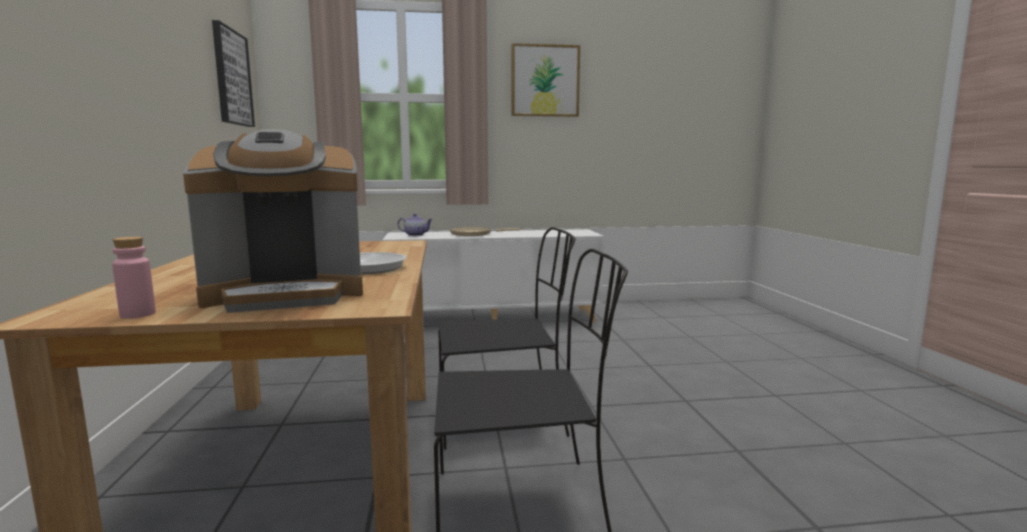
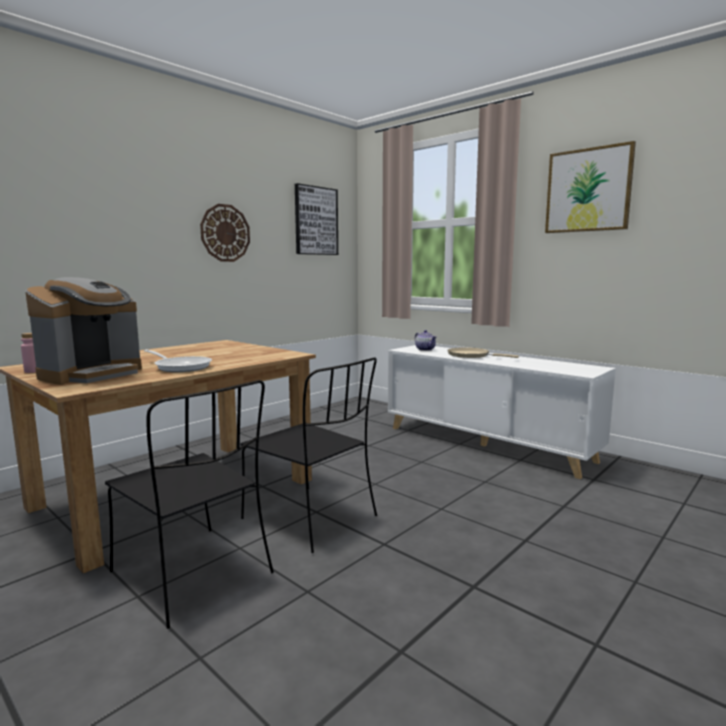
camera: 50 degrees right, 0 degrees up
(160, 79) = (225, 233): none -> wall clock
(287, 294) = (92, 374): coffee machine -> coffee machine turned 90 degrees counterclockwise

